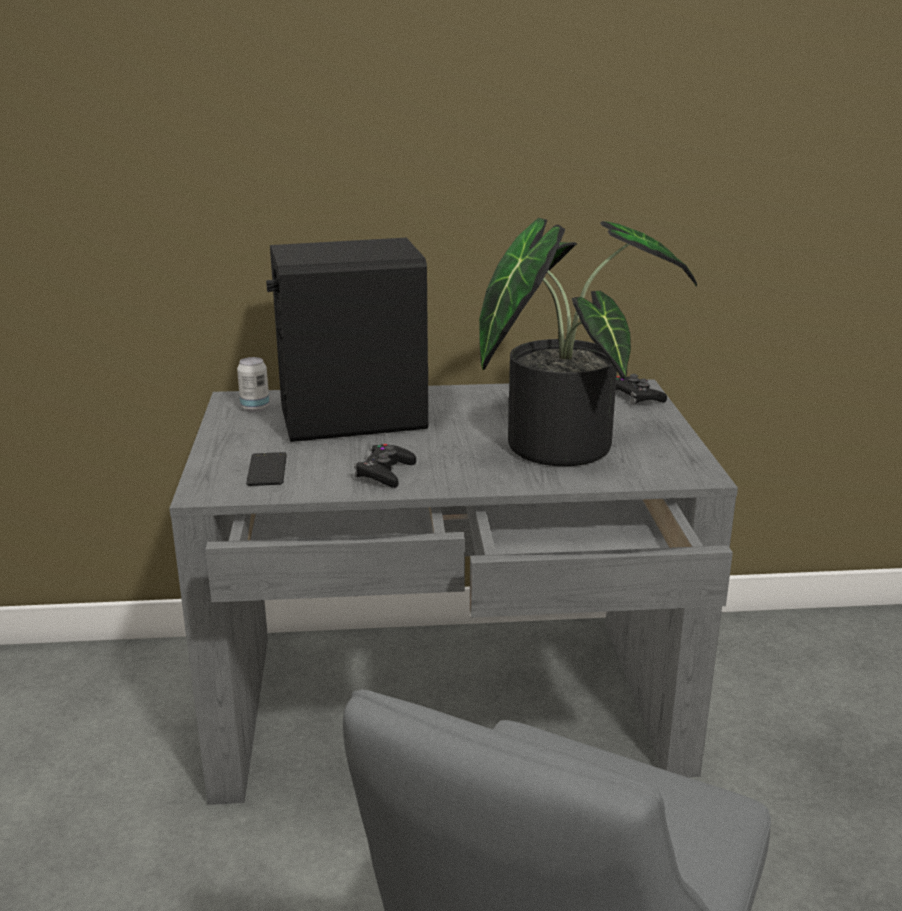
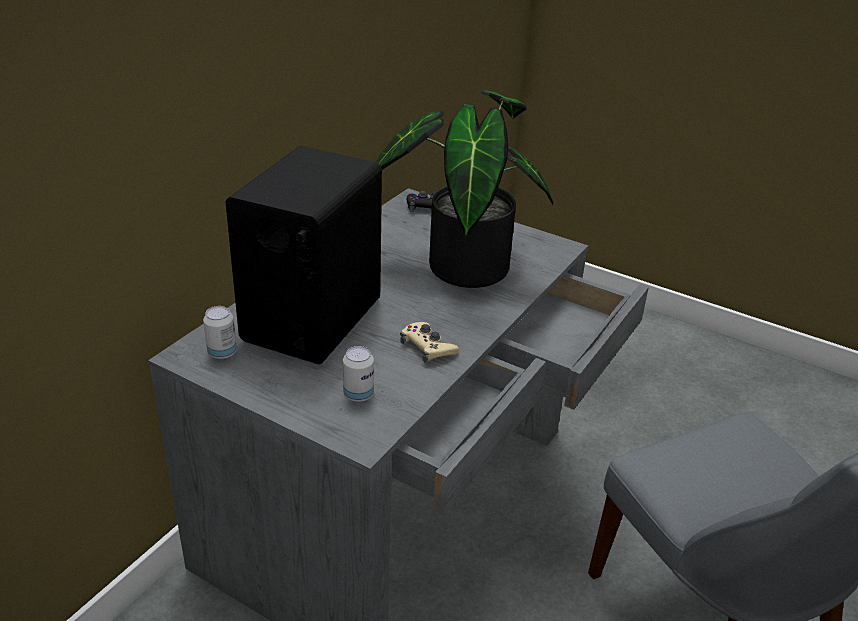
camera: 55 degrees left, 10 degrees up
(267, 470) = (358, 395): phone -> can
(385, 472) = (427, 347): black game controller -> beige game controller

